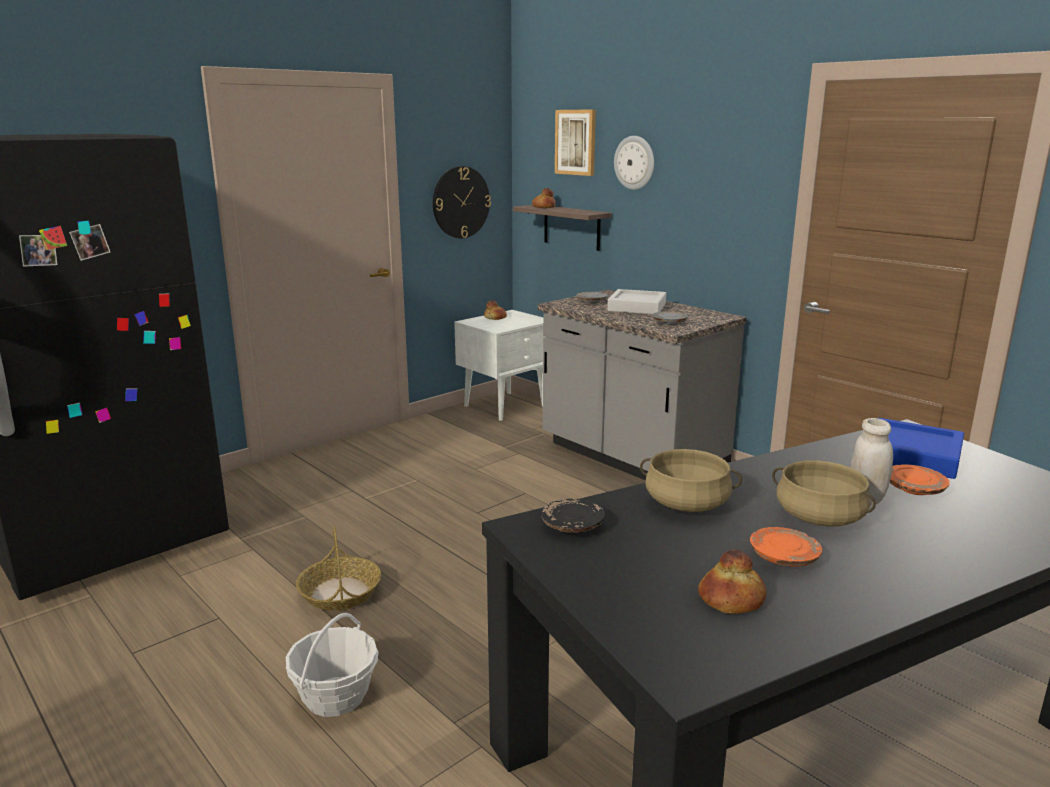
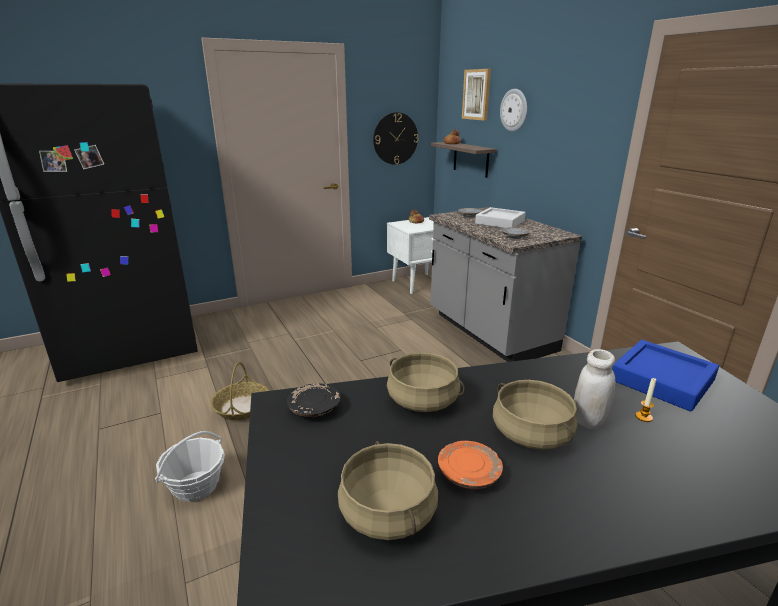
camera: 15 degrees right, 5 degrees up
(732, 600) = (389, 513): bread -> beige cooking pot
(915, 489) = (643, 417): orange plate -> candle

